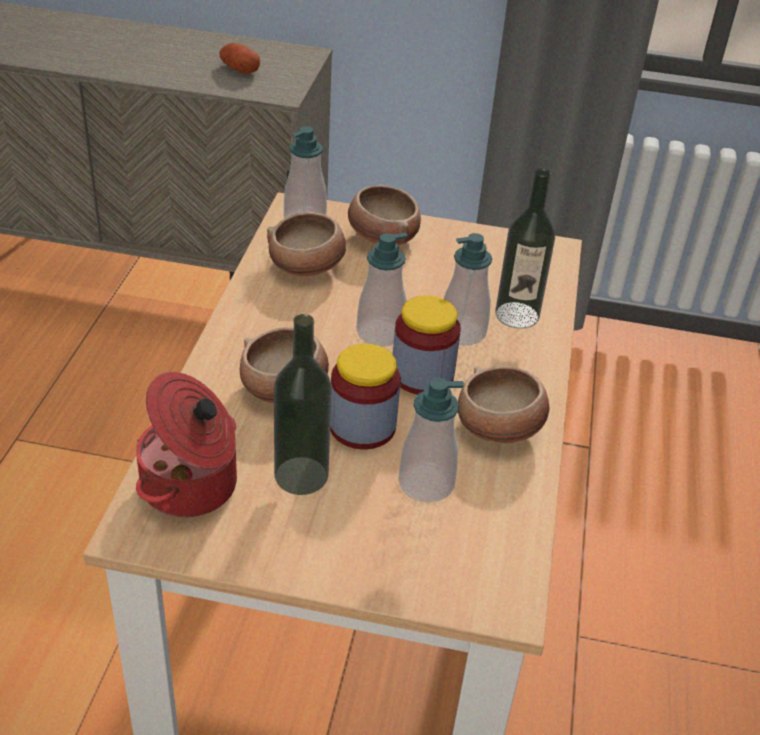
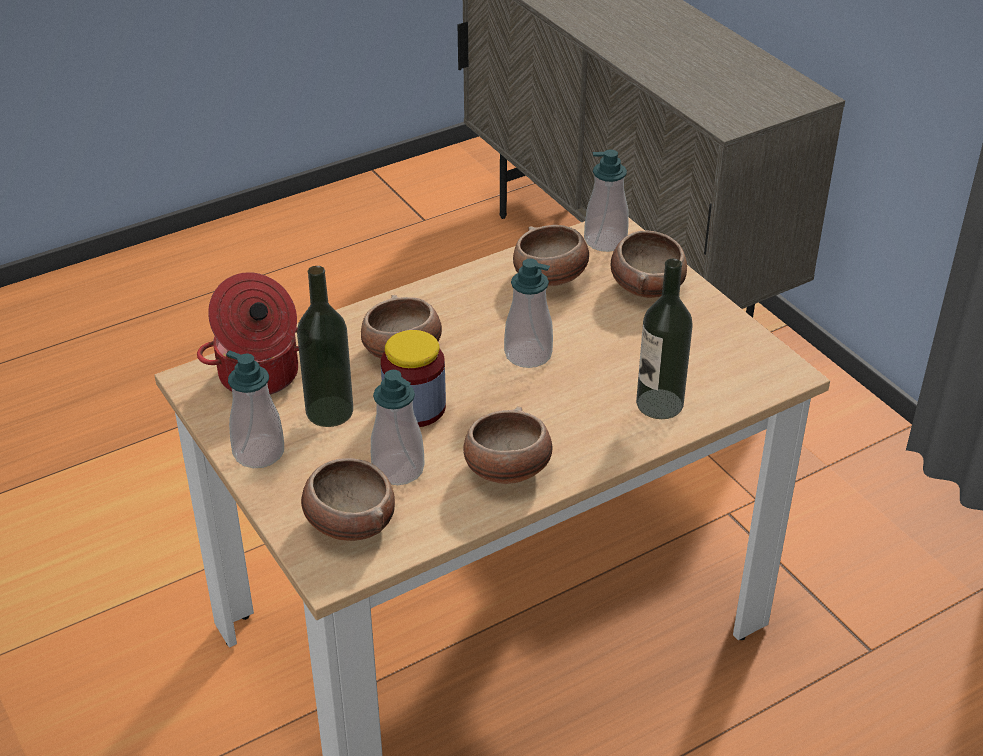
camera: 50 degrees right, 0 degrees up
(239, 69) = (723, 88): potato -> none
(422, 375) = (511, 401): jar -> none
(457, 553) = (349, 521): none -> bowl
(462, 332) = (592, 390): soap dispenser -> soap dispenser (259, 452)

